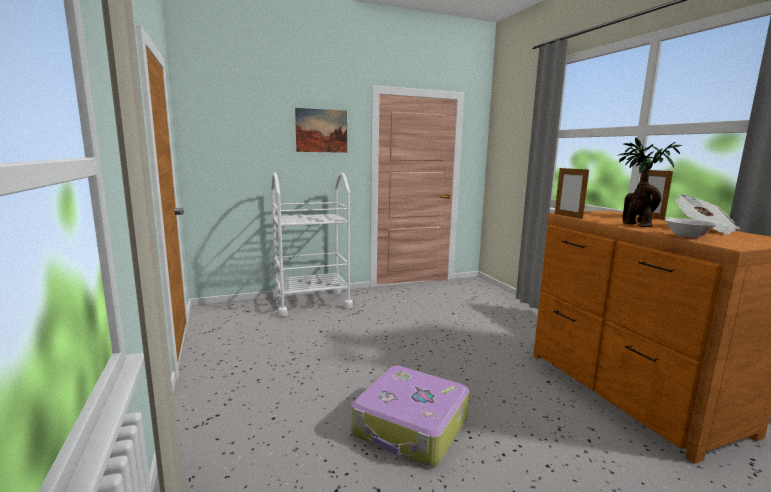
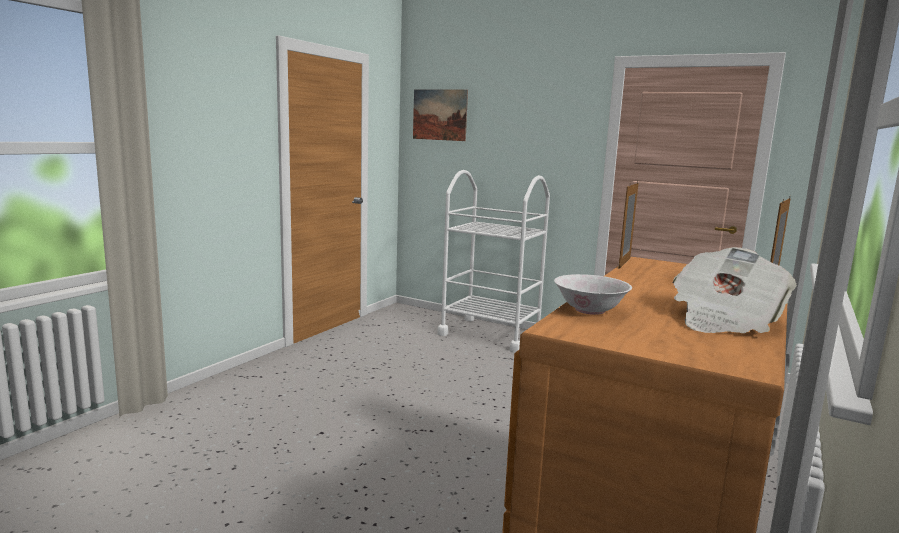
camera: 50 degrees right, 0 degrees up
(321, 131) = (541, 121): picture -> picture (439, 115)
(411, 426) = (336, 454): suitcase -> none
(635, 225) = (637, 288): potted plant -> none

